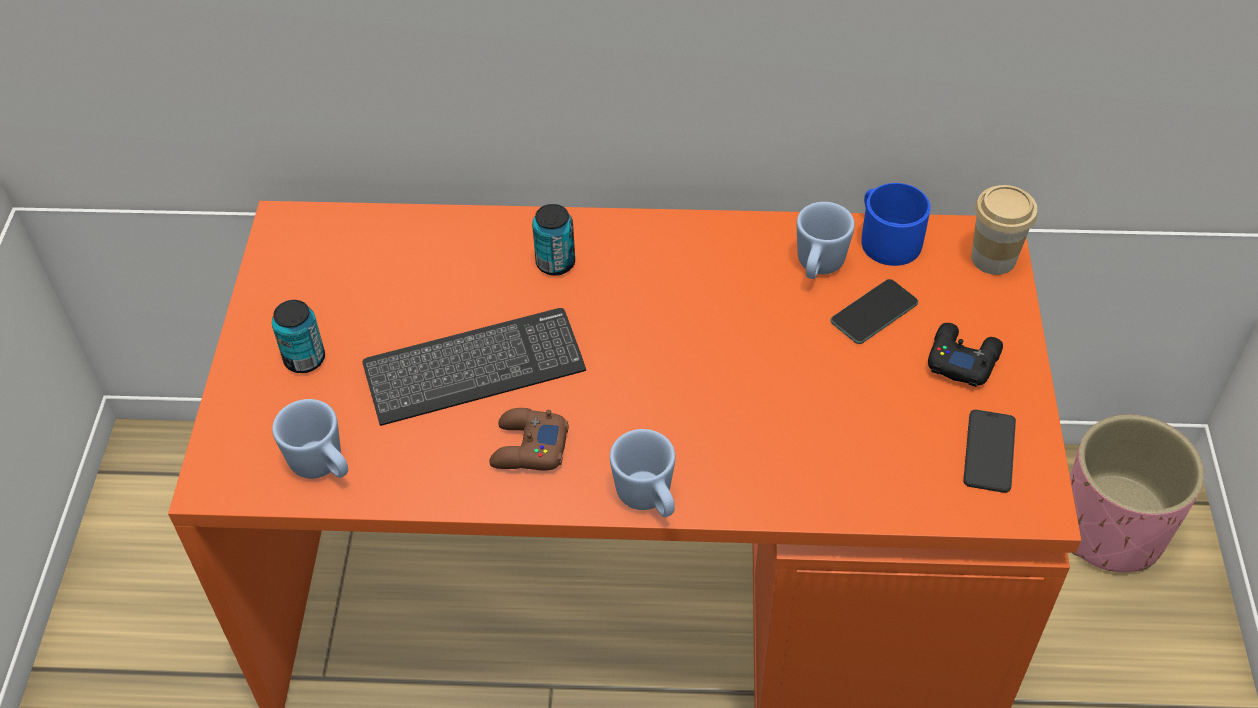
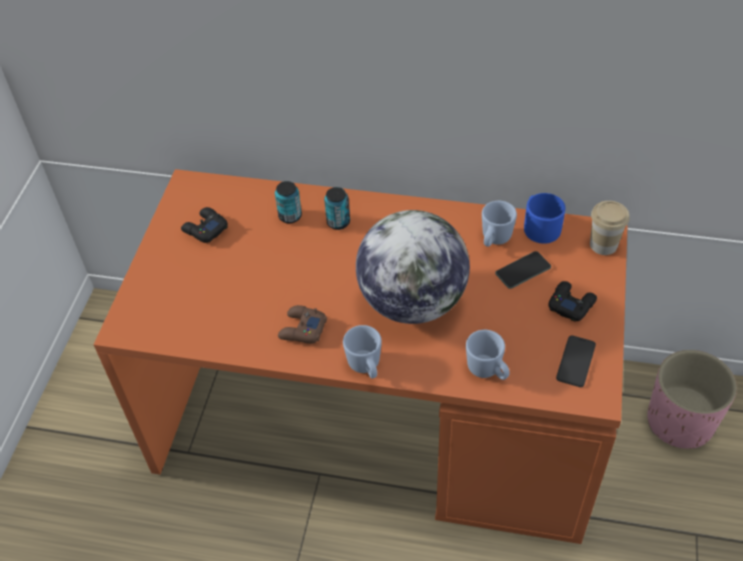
camera: 10 degrees right, 0 degrees up
(305, 359) = (184, 264): can -> can (290, 216)
(323, 467) = (183, 327): blue mug -> blue mug (488, 371)
(330, 296) = (205, 229): none -> black game controller
(474, 369) = (279, 280): keyboard -> none
(703, 382) = (412, 301): none -> globe

